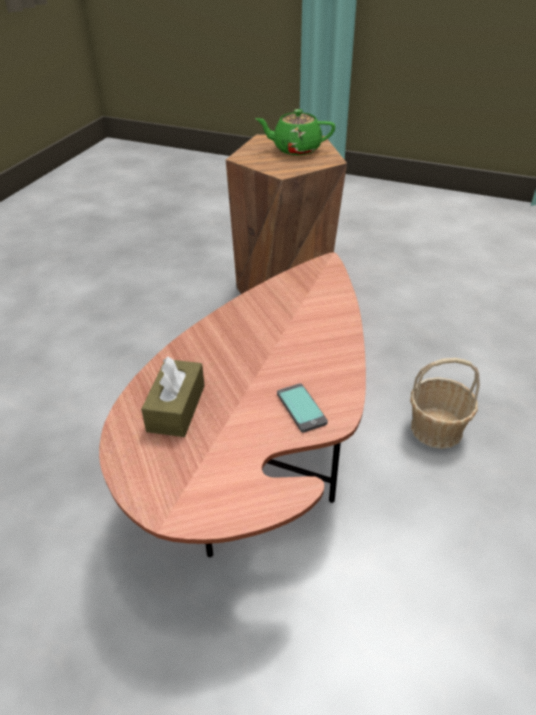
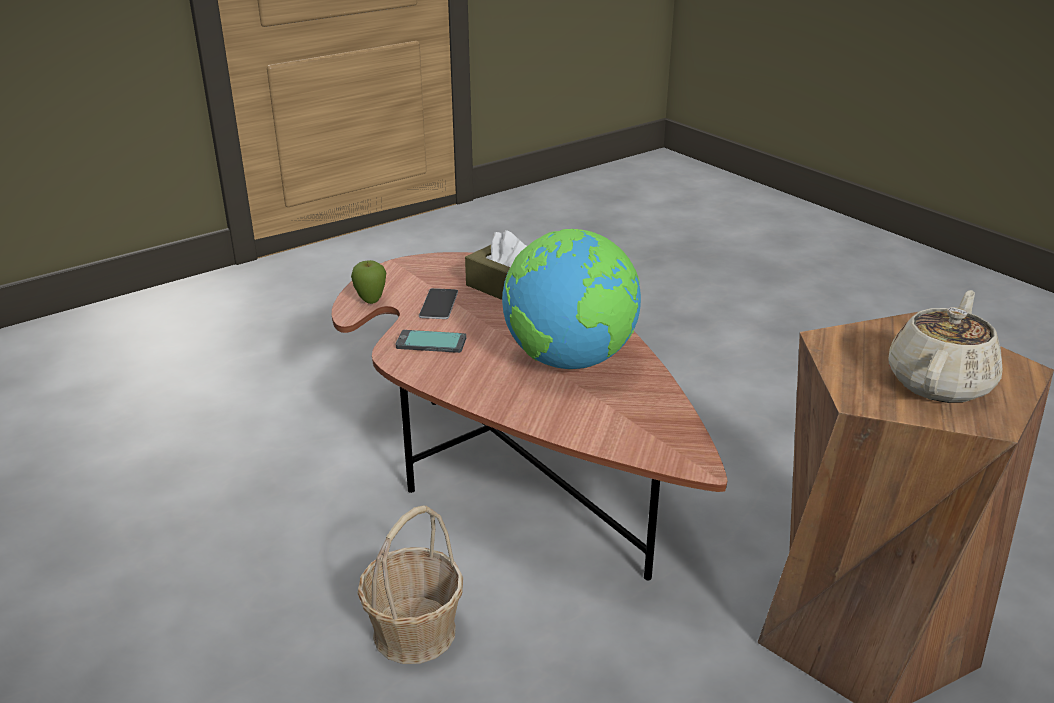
camera: 120 degrees right, 10 degrees down
(234, 437) = (438, 304): none -> phone
(265, 332) = (570, 360): none -> globe
(265, 487) = (371, 302): none -> apple
(295, 149) = (939, 382): green teapot -> beige teapot

